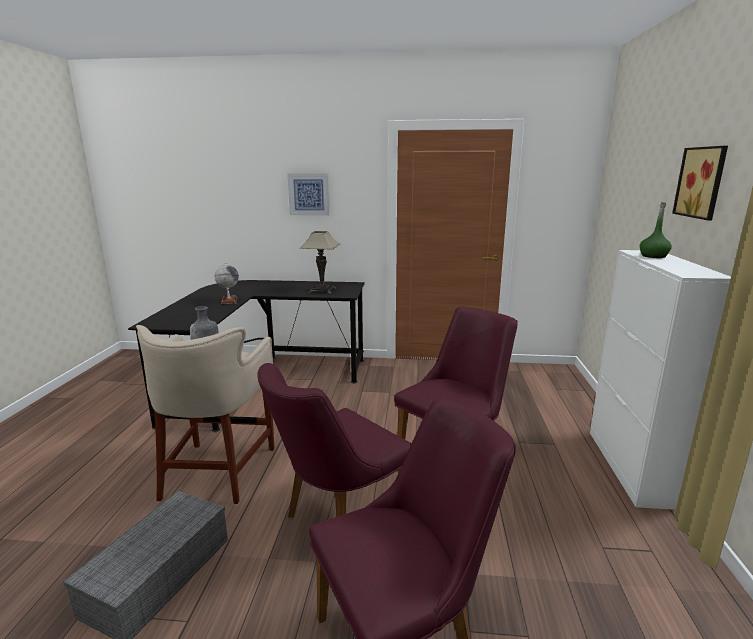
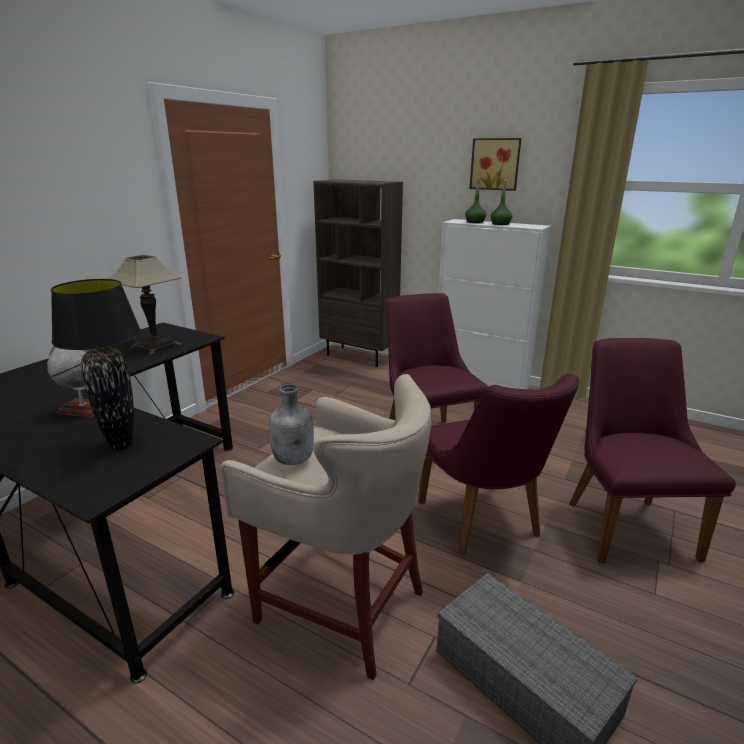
camera: 65 degrees left, 5 degrees up
(194, 315) = (121, 445): none -> black table lamp
(309, 194) = (52, 201): picture -> none
(568, 383) = (359, 356): none -> brown bookcase
(670, 263) = (500, 224): none -> green bottle

